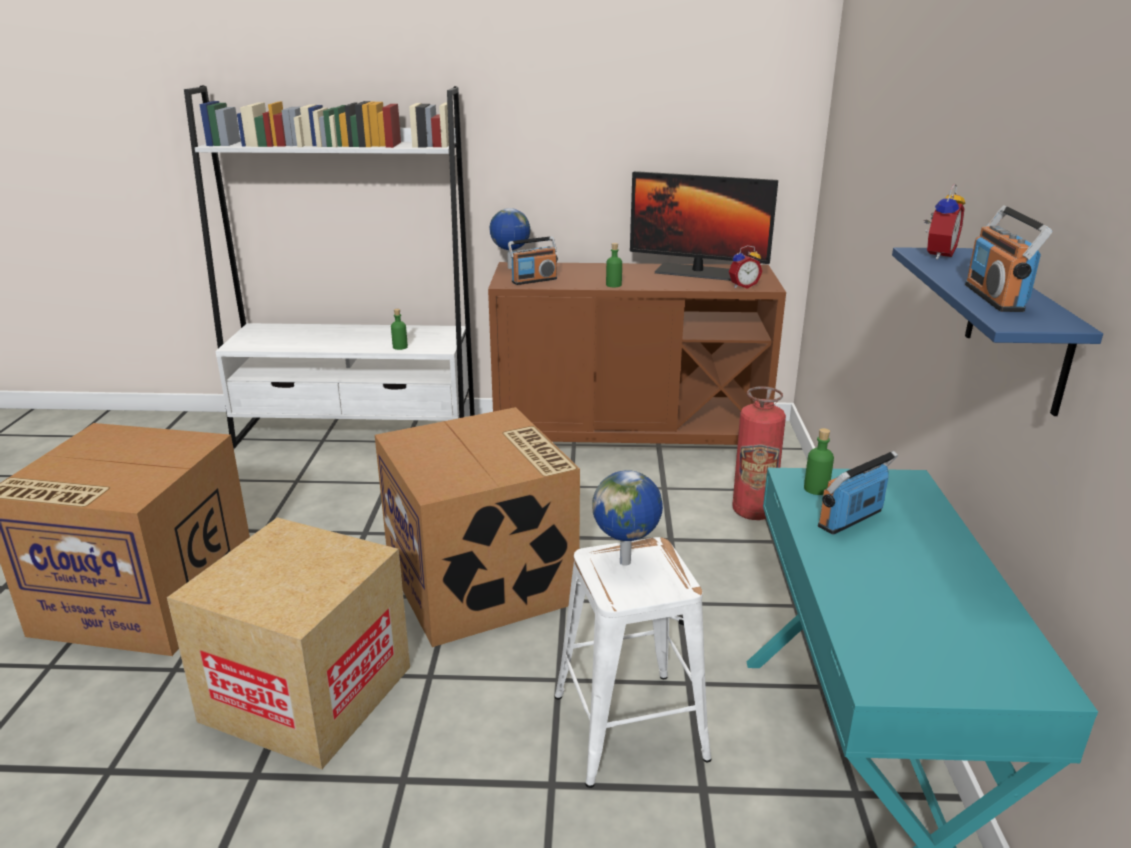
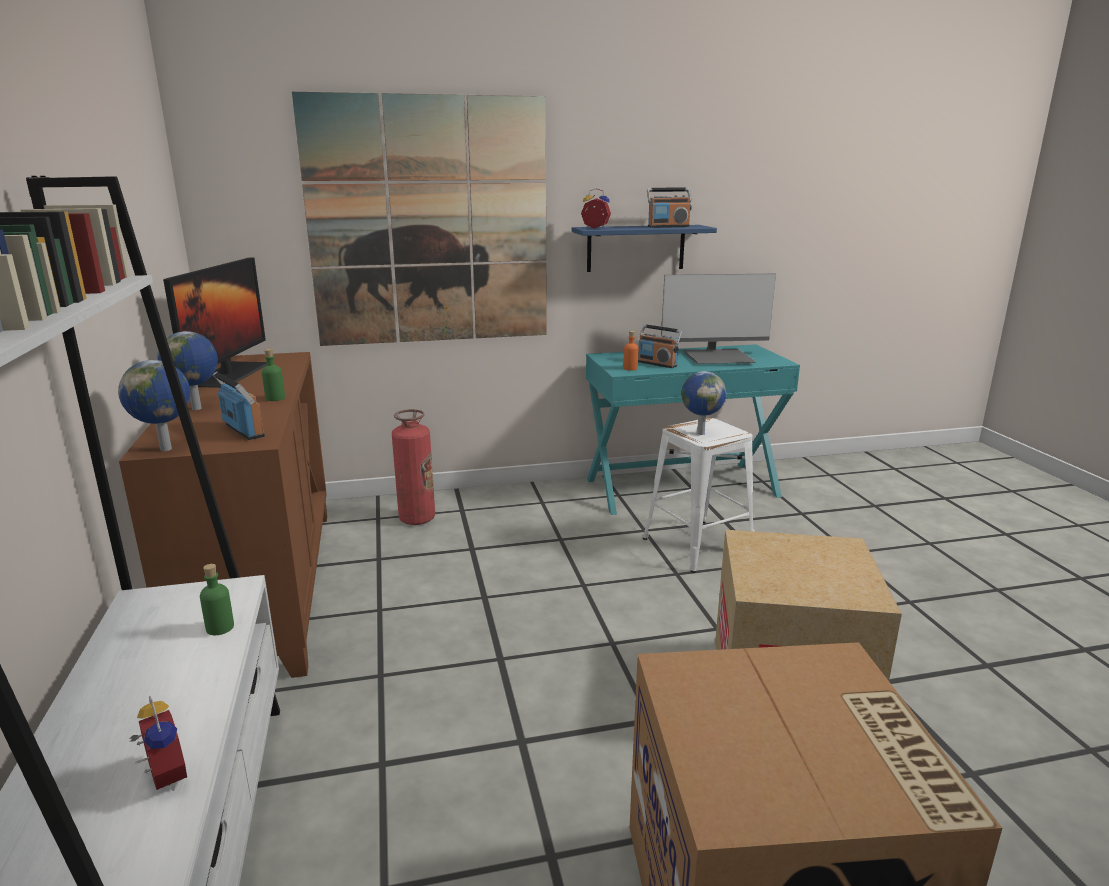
camera: 105 degrees left, 5 degrees down
(483, 582) = (580, 629): cardboard box -> none
(597, 269) = (198, 409): none -> globe
(742, 286) = (289, 361): alarm clock -> alarm clock (163, 778)
(816, 489) = (630, 368): green bottle -> orange bottle
(895, 189) = (430, 223): none -> picture
(910, 599) = (718, 358): none -> monitor

